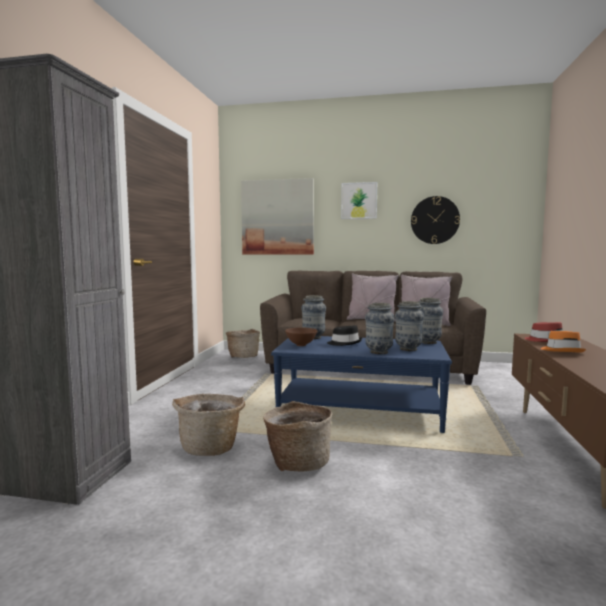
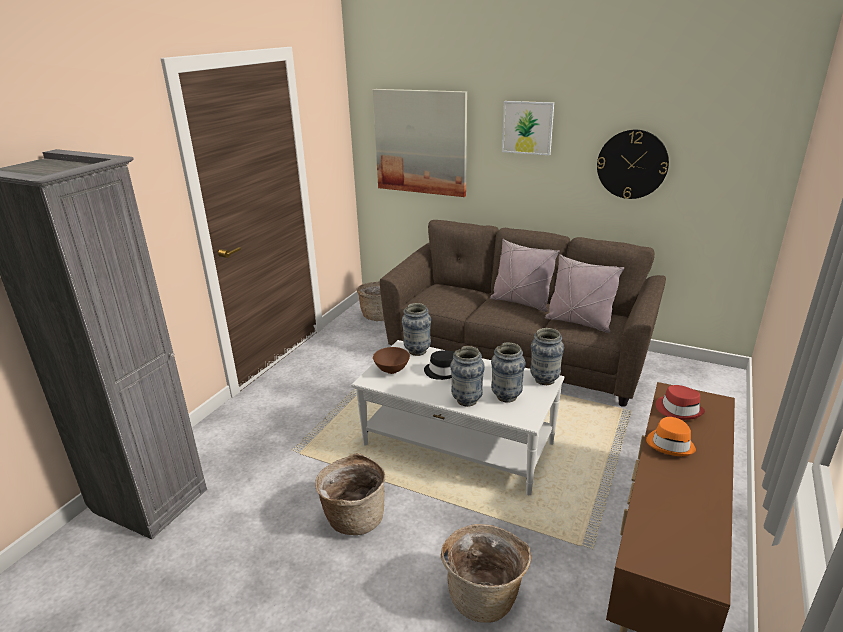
camera: 15 degrees right, 20 degrees up
(211, 447) = (283, 479): basket -> basket (485, 595)
(360, 412) = (458, 444): blue coffee table -> white coffee table

